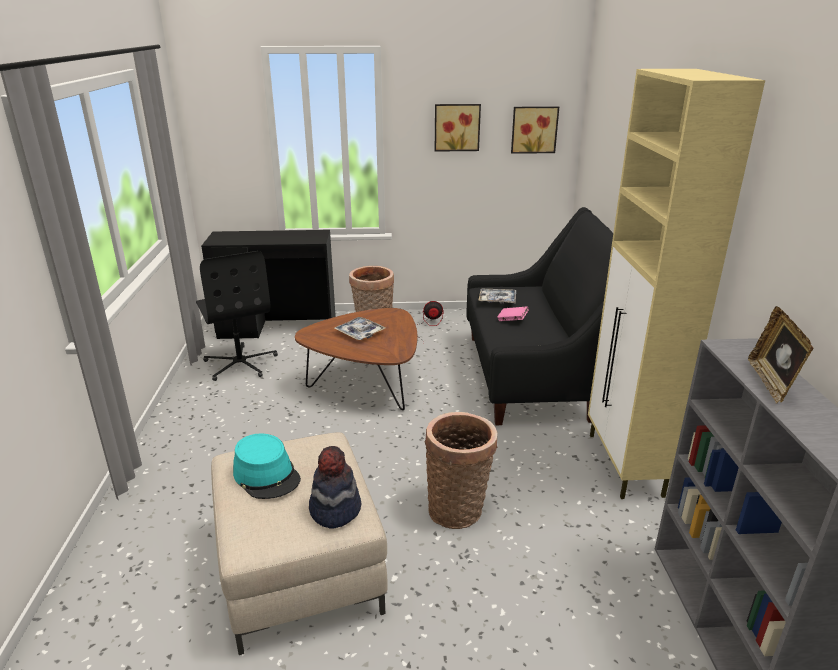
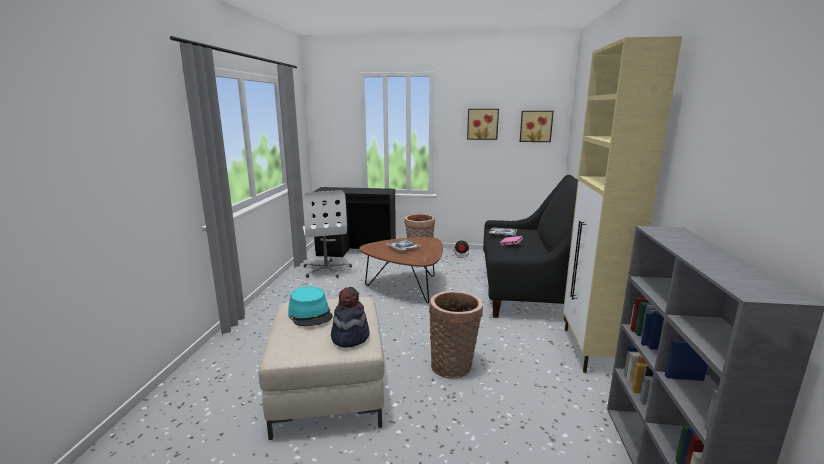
camera: 10 degrees right, 10 degrees down
(240, 363) = (326, 269): black office chair -> white office chair
(771, 382) = (690, 247): picture frame -> none

